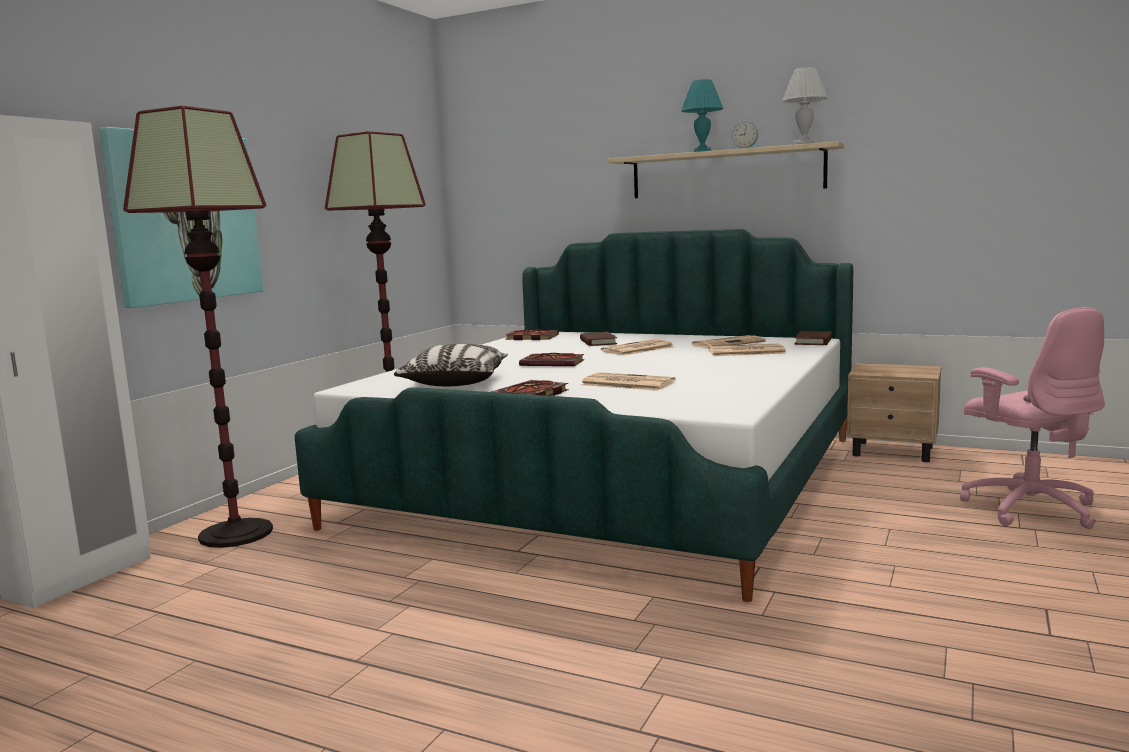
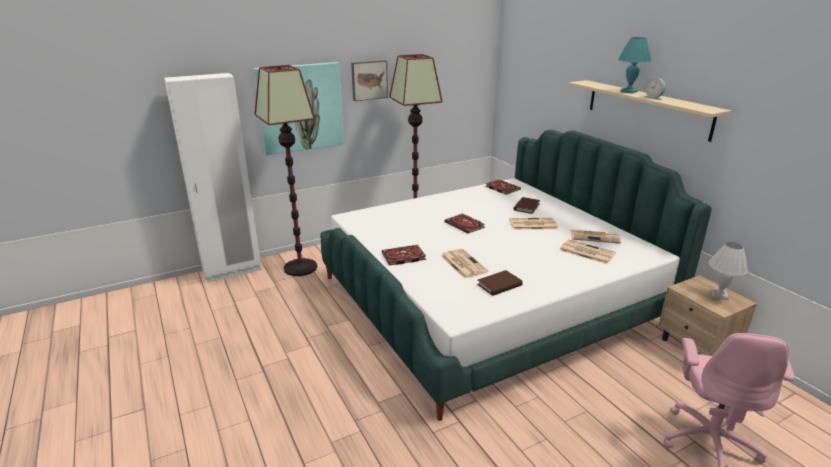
camera: 35 degrees right, 15 degrees up
(288, 179) = (369, 80): none -> picture
(455, 382) = (394, 228): pillow -> none
(804, 144) = (693, 106): white table lamp -> white table lamp (719, 295)
(813, 341) = (653, 255): brown book -> brown book (499, 285)

